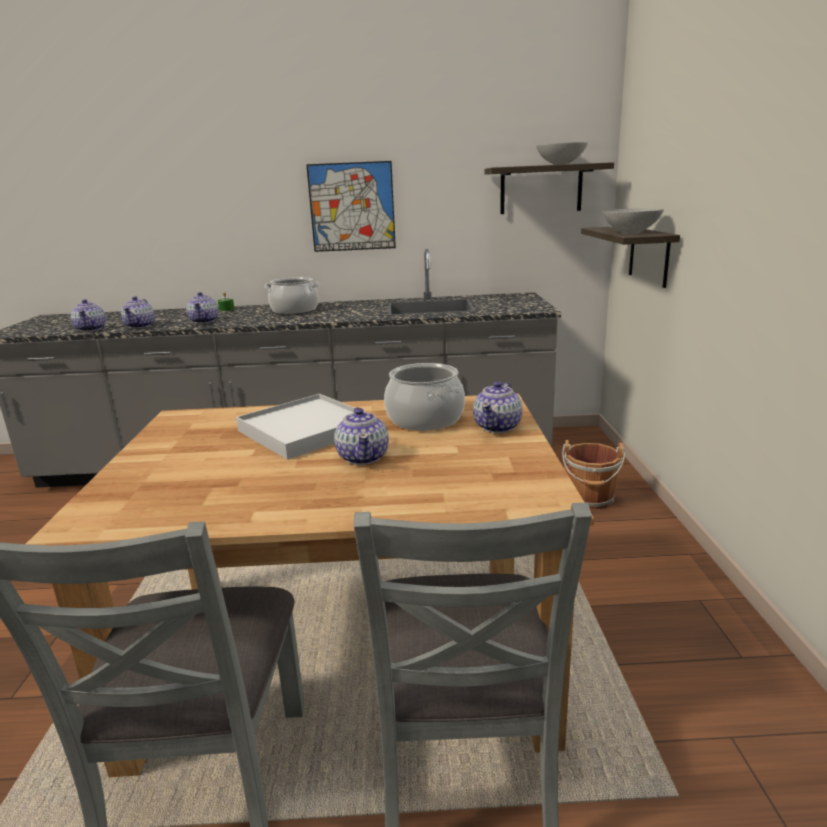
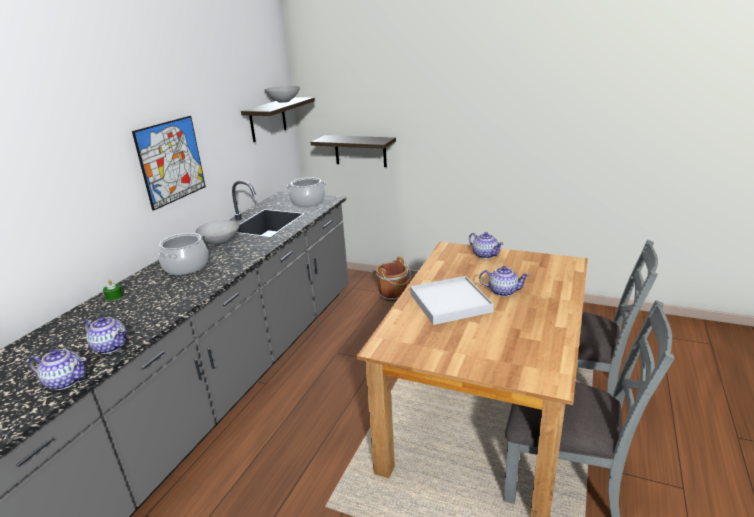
camera: 65 degrees left, 5 degrees up
(204, 321) = (155, 309): teapot -> none
(424, 419) = (459, 269): cooking pot -> cooking pot (308, 202)
(629, 233) = (366, 140): grey bowl -> grey bowl (219, 242)

